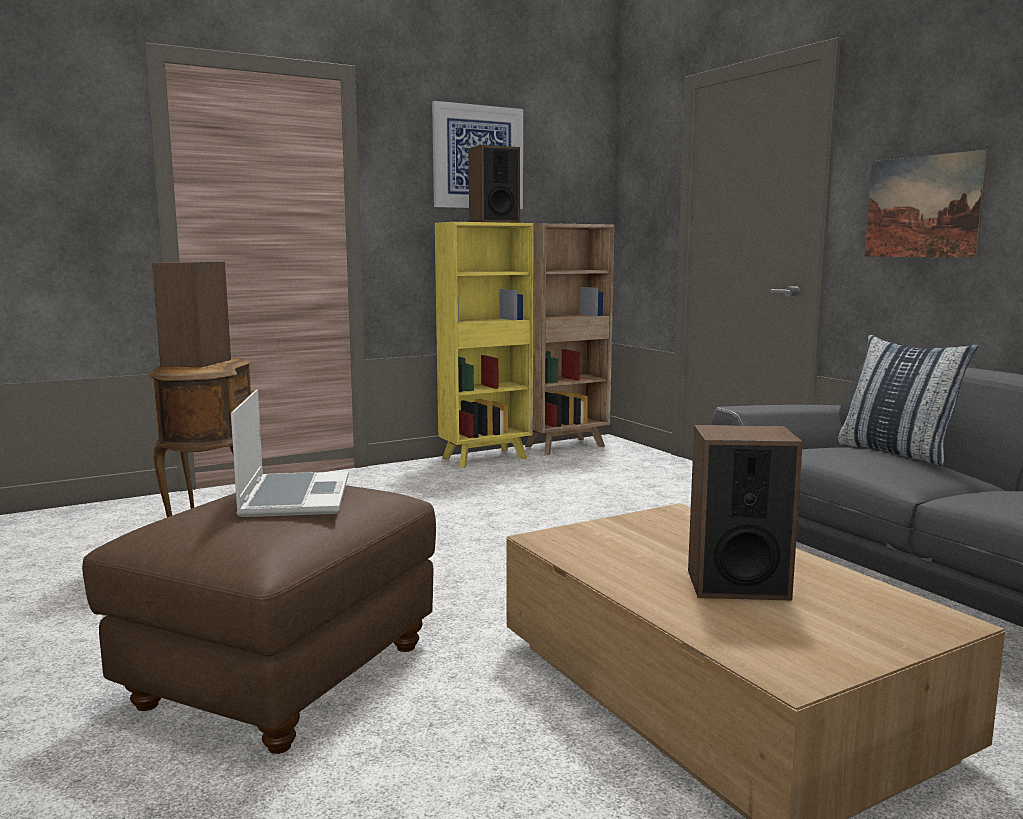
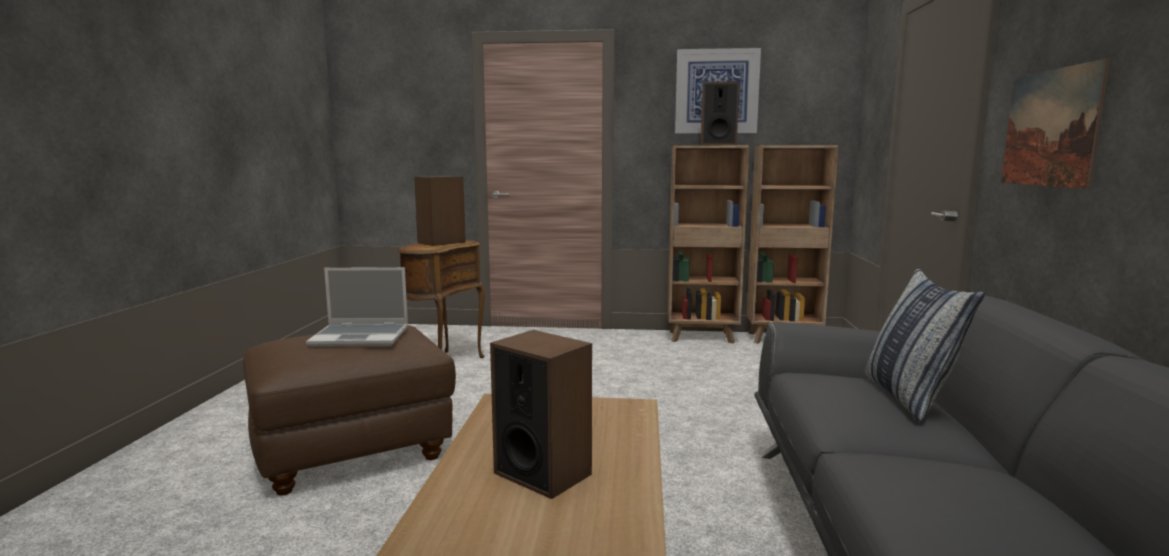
camera: 35 degrees right, 0 degrees up
(294, 497) = (361, 337): laptop -> laptop turned 60 degrees clockwise
(486, 458) = (703, 337): yellow bookcase -> brown bookcase

